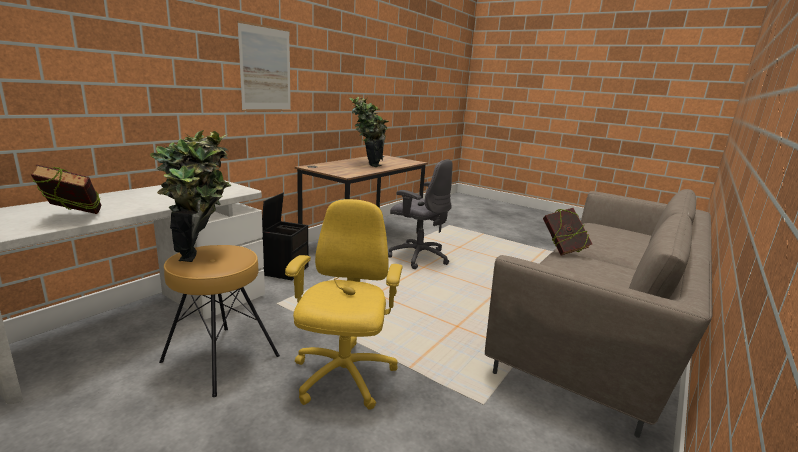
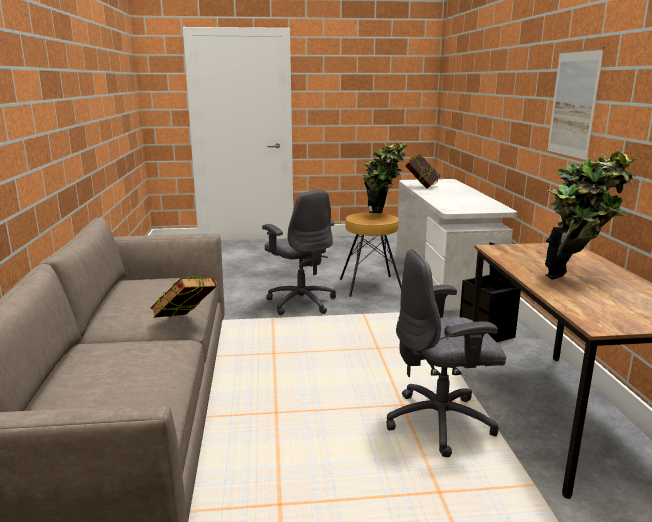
camera: 140 degrees right, 0 degrees up
(343, 377) = (301, 302): yellow office chair -> grey office chair

